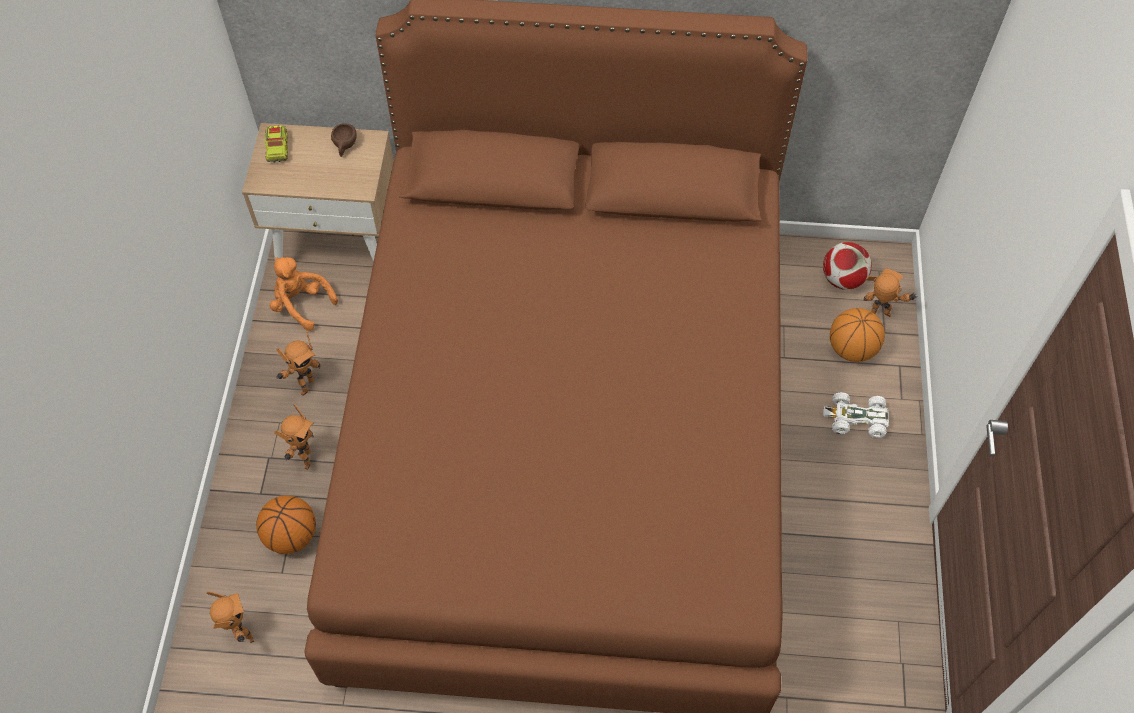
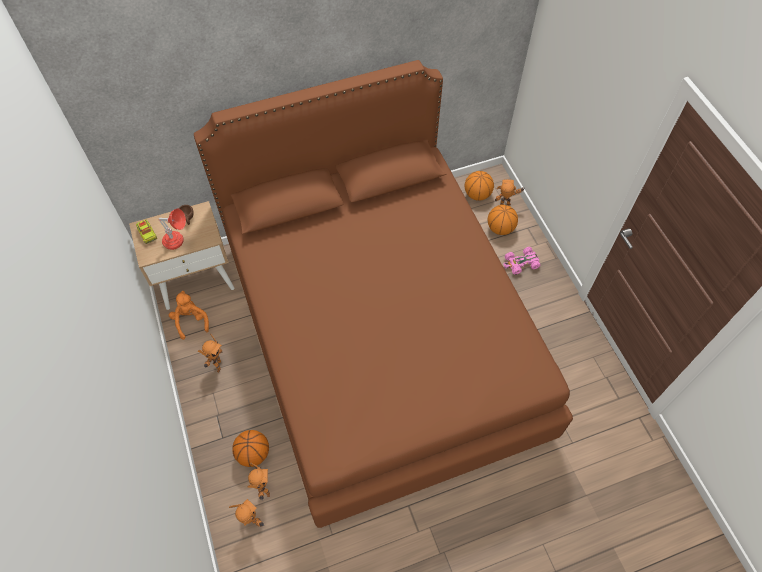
camera: 25 degrees left, 0 degrees up
(301, 304) = (191, 321): orange plush toy -> orange plush toy turned 60 degrees clockwise
(304, 460) = (238, 408): toy robot -> toy robot (264, 491)
(313, 178) = (178, 243): none -> red table lamp
(842, 279) = (477, 194): football -> basketball
(856, 419) = (521, 263): white toy car -> pink toy car

